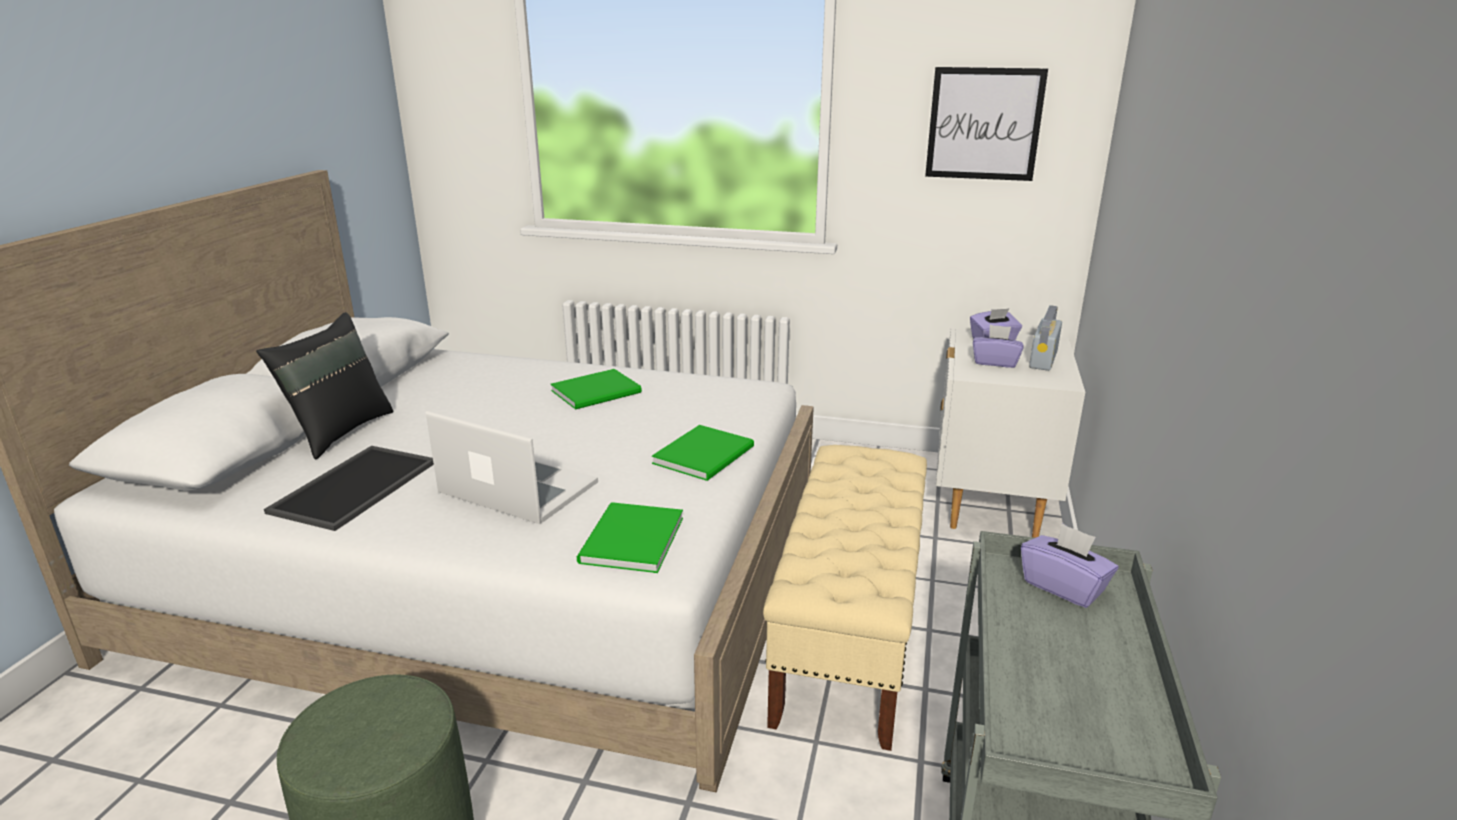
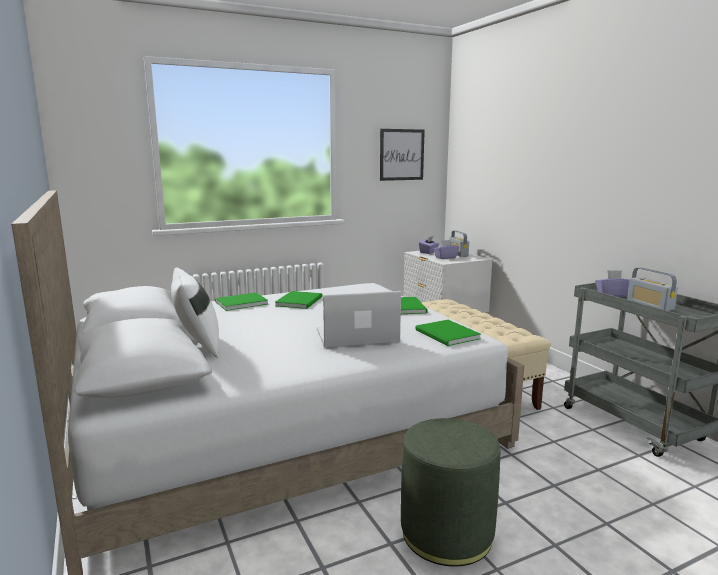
camera: 40 degrees left, 10 degrees down
(339, 431) = (197, 346): black pillow -> white pillow
(354, 485) = (272, 358): tray -> none
(526, 371) = (239, 303): none -> green book
(1074, 655) = (650, 305): none -> radio

